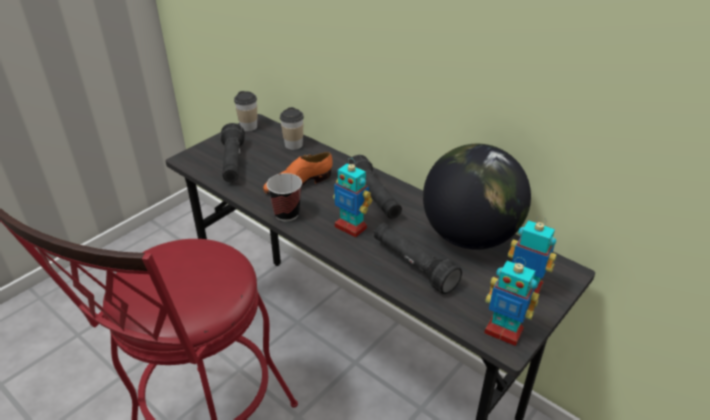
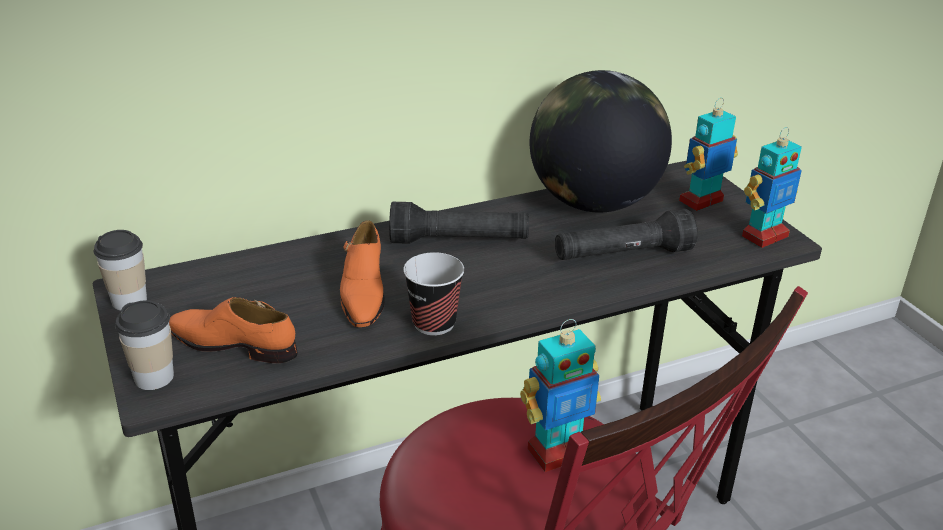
camera: 65 degrees left, 5 degrees down
(233, 163) = (233, 344): black flashlight -> orange shoe
(293, 145) = (246, 270): cup -> cup (154, 377)
(351, 227) = (511, 277): toy robot -> toy robot (558, 451)

